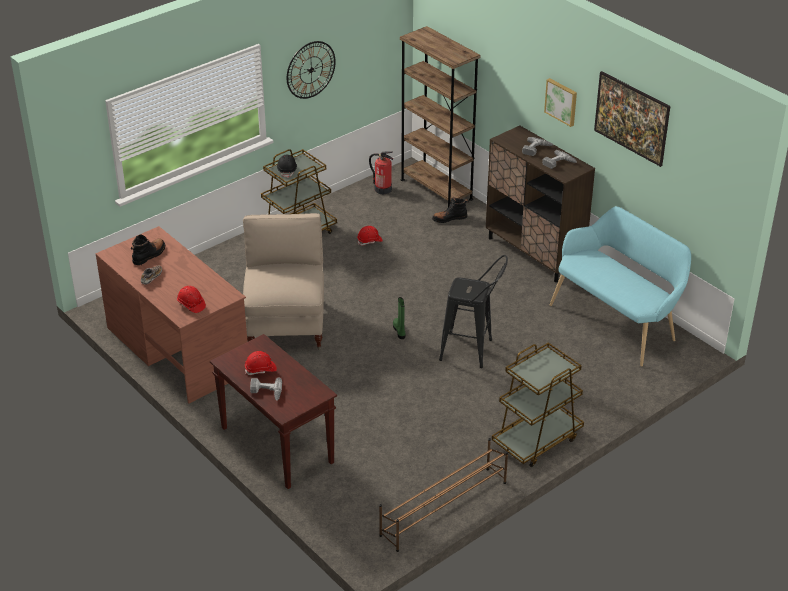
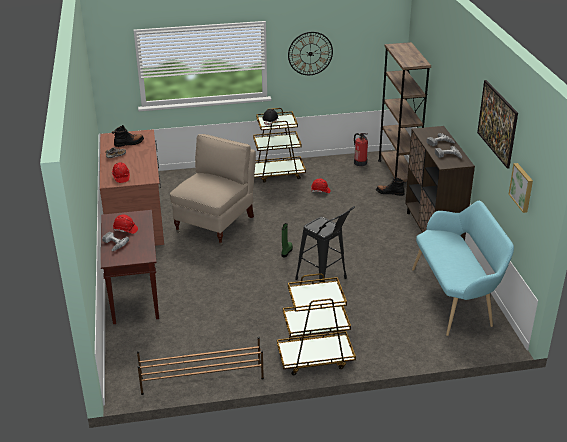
camera: 30 degrees right, 5 degrees down
(561, 101) = (465, 106): picture -> picture (522, 187)

